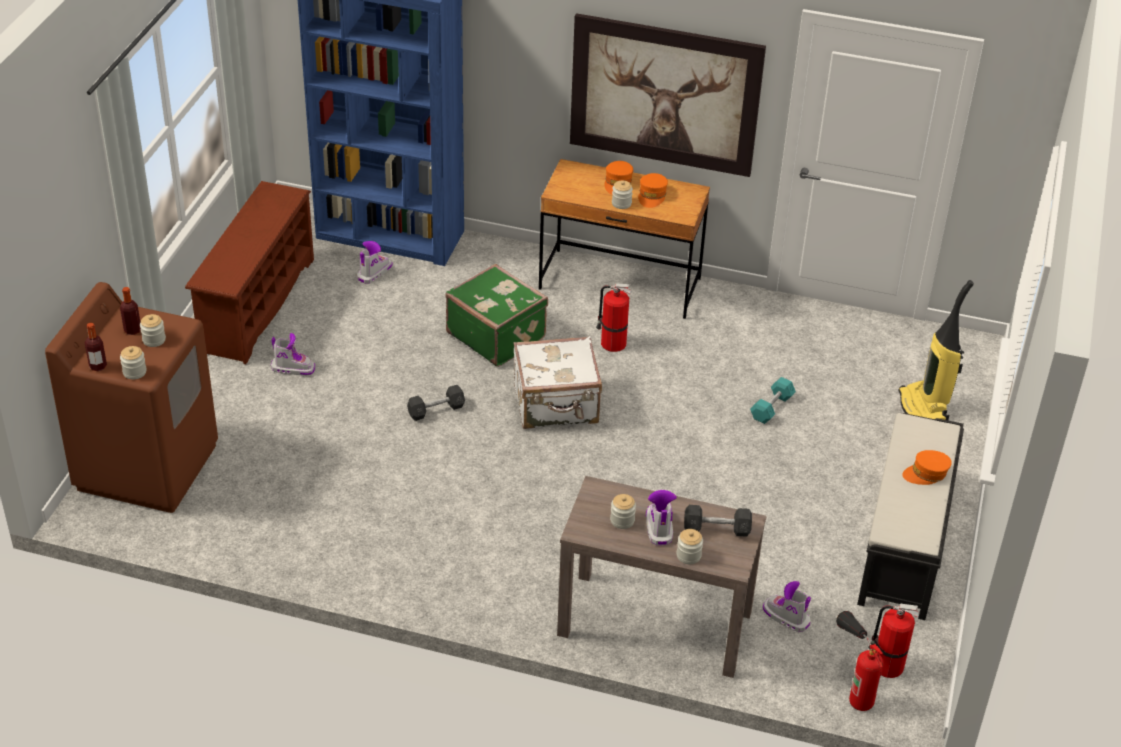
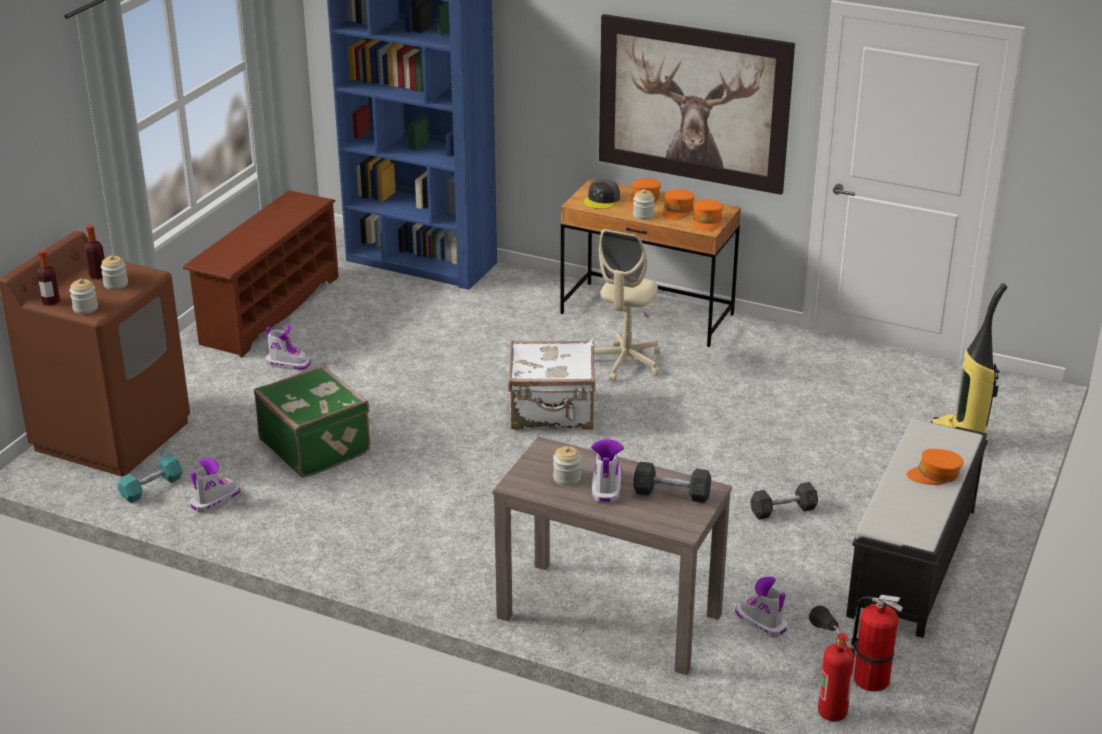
camera: 10 degrees right, 10 degrees down
(374, 273) = (395, 291): boot -> boot (214, 500)
(436, 410) = (424, 408): grey dumbbell -> grey dumbbell (783, 510)
(497, 335) = (506, 349): green suitcase -> green suitcase (316, 446)
(578, 186) = (602, 200): none -> grey cap
(612, 343) = (625, 363): fire extinguisher -> beige office chair
(682, 208) = (707, 222): none -> orange cap
(688, 555) = (633, 515): jar -> none
(771, 407) = (786, 429): turquoise dumbbell -> turquoise dumbbell (151, 488)

